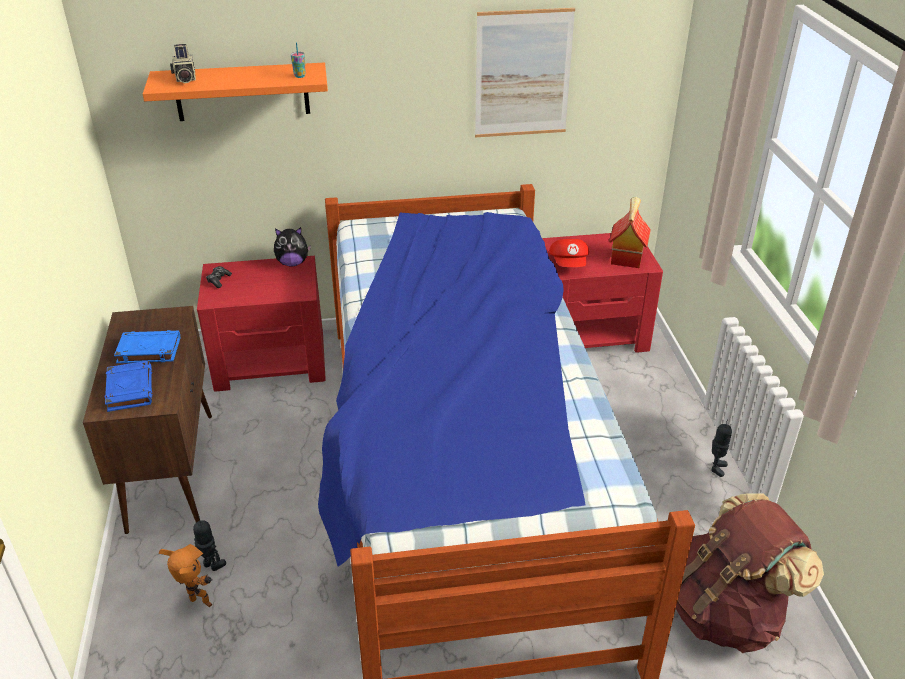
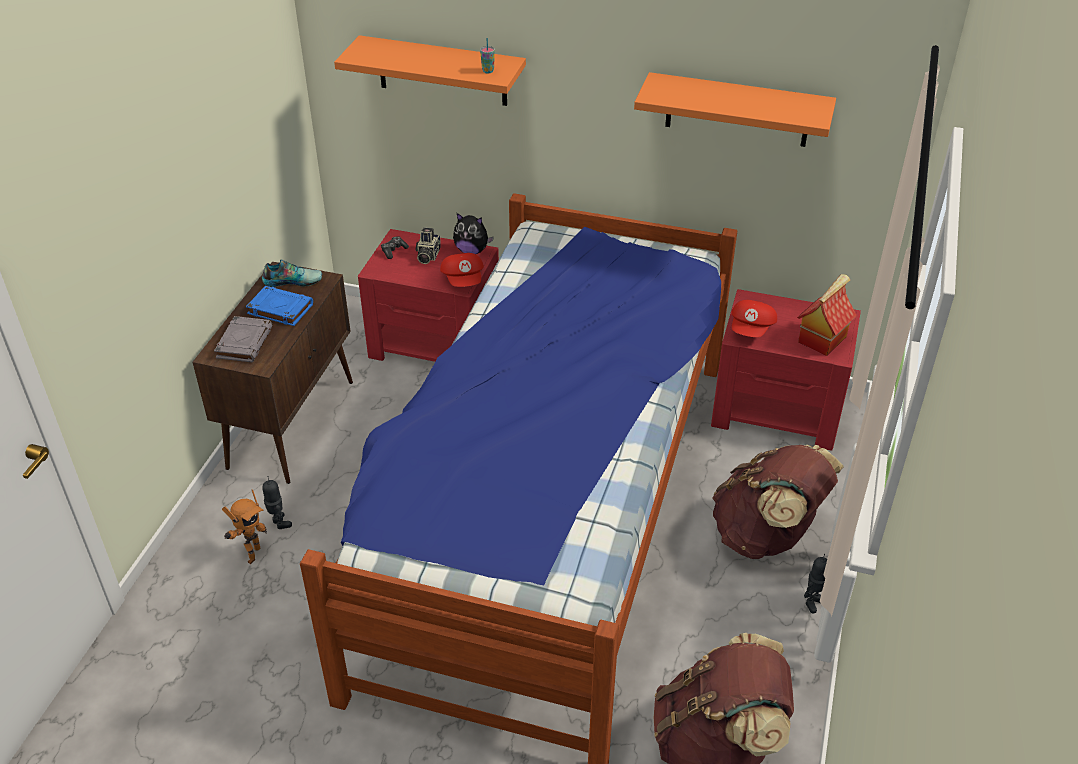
camera: 25 degrees right, 5 degrees up
(129, 389) = (244, 342): blue book -> grey book
(145, 322) = (293, 280): none -> shoe
(185, 78) = (382, 51): camera -> camera (427, 255)
(199, 605) = (251, 554): toy robot -> toy robot turned 60 degrees clockwise
(301, 288) = (464, 280): none -> red cap
(523, 74) = (737, 110): picture -> orange shelf
(647, 429) = (766, 536): none -> brown backpack

